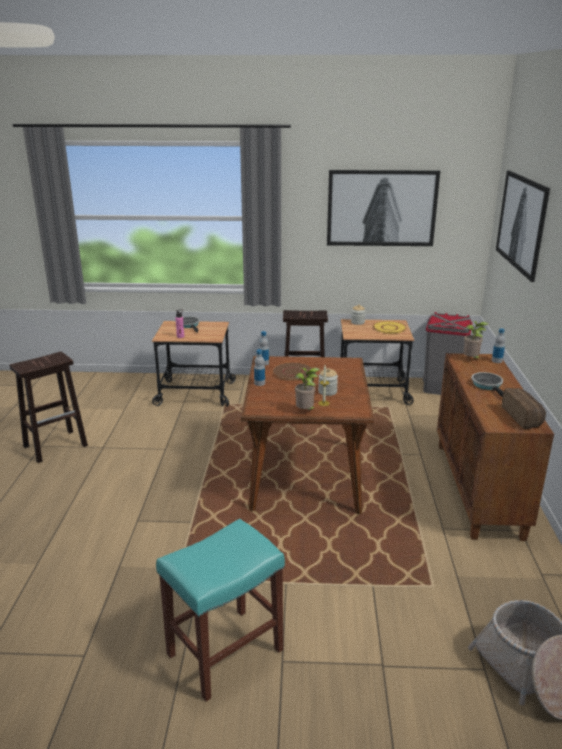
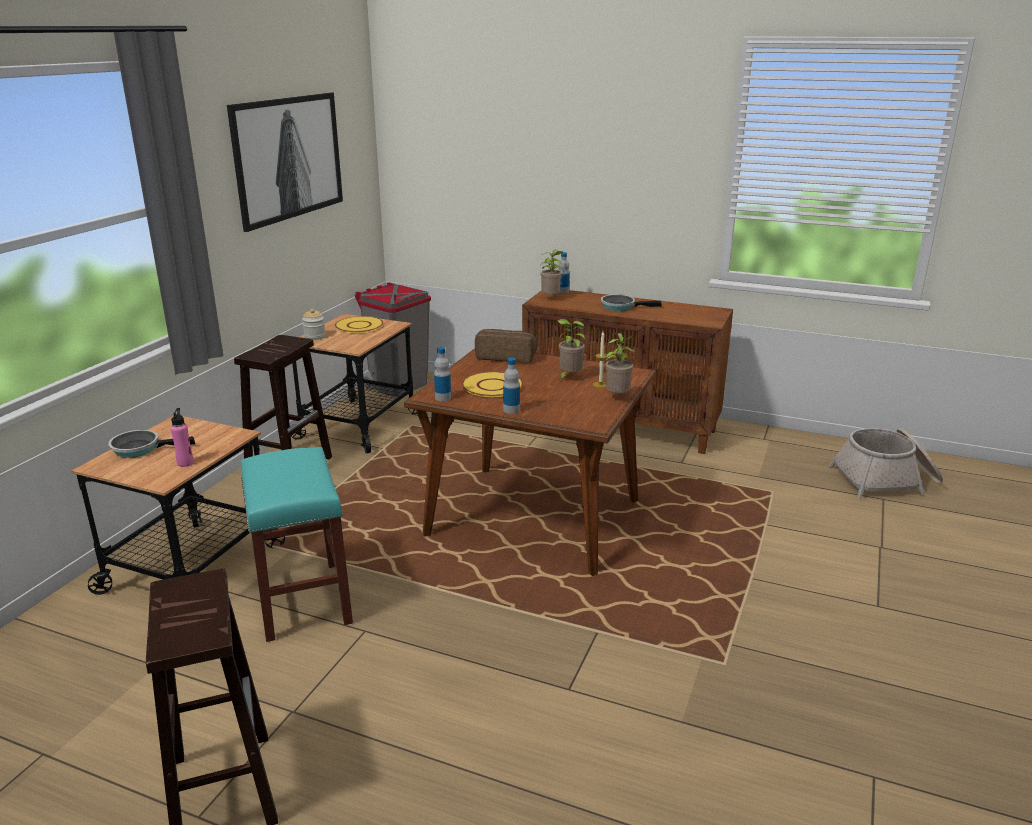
camera: 70 degrees left, 0 degrees up
(224, 653) = (867, 645): turquoise stool -> turquoise stool (304, 601)
(293, 372) = (492, 386): brown plate -> yellow plate
(327, 392) = (569, 377): jar -> potted plant
(521, 222) = (483, 138): picture -> none
(523, 418) = (698, 310): bread -> bread (506, 357)

